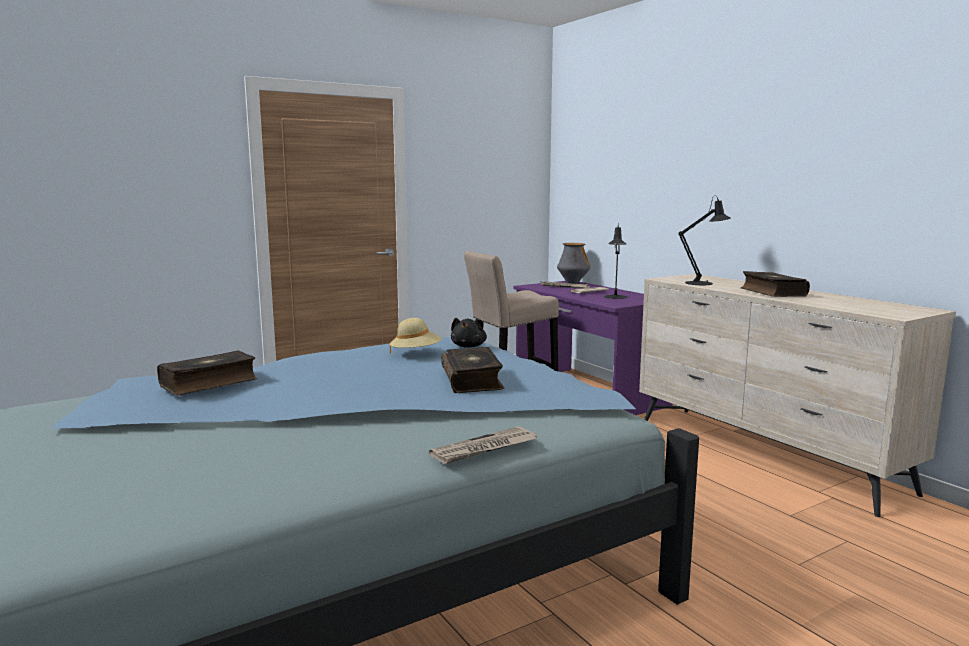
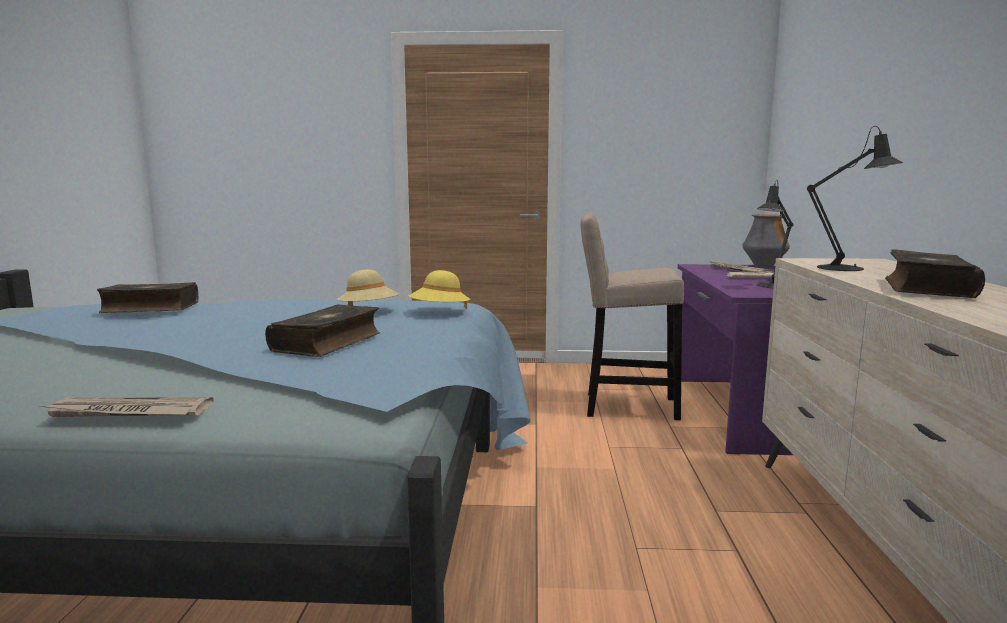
camera: 35 degrees right, 0 degrees up
(469, 346) = (439, 312): black plush toy -> yellow hat

